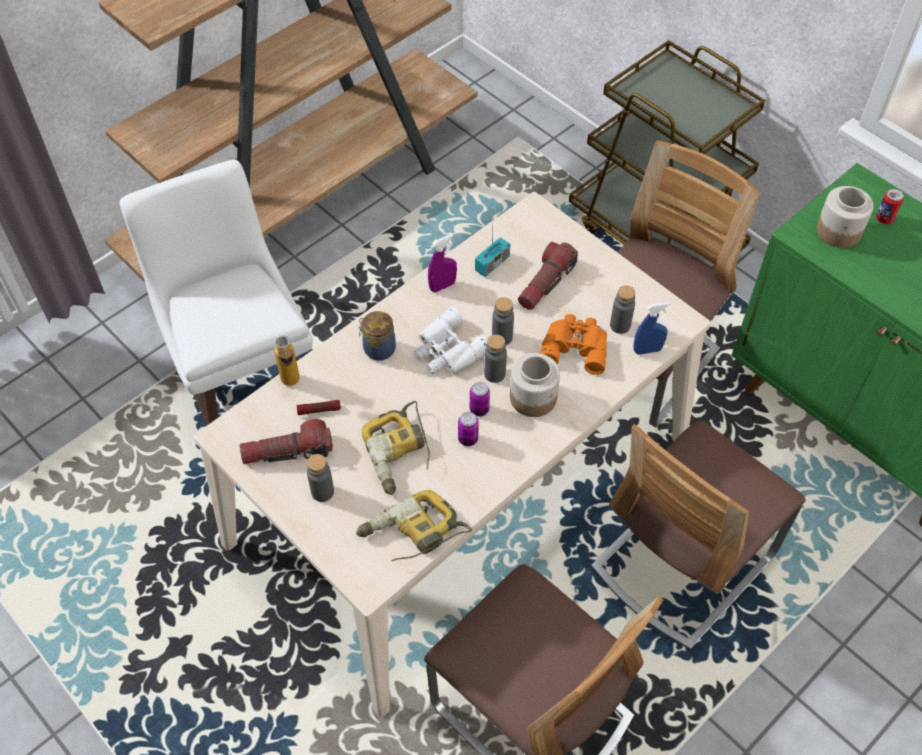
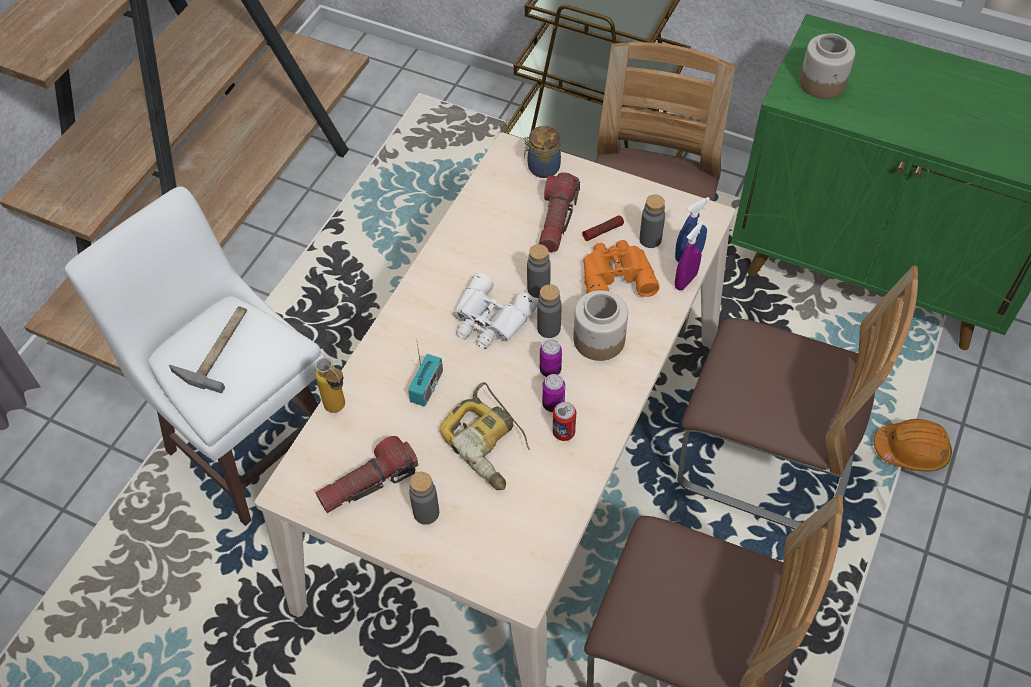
camera: 20 degrees left, 0 degrees up
(226, 303) = (218, 347): none -> hammer
(319, 410) = (382, 427): flashlight -> flashlight (603, 231)
(378, 349) = (415, 342): jar -> jar (542, 168)
(413, 534) = (543, 523): power drill -> none
(442, 286) = (452, 255): purple spray bottle -> purple spray bottle (685, 281)
(492, 264) = (493, 217): radio -> radio (427, 387)
(683, 561) = (765, 459): chair -> chair turned 90 degrees counterclockwise
(825, 601) = (911, 450): none -> orange hard hat
(884, 218) = (857, 59): can -> can (563, 432)

